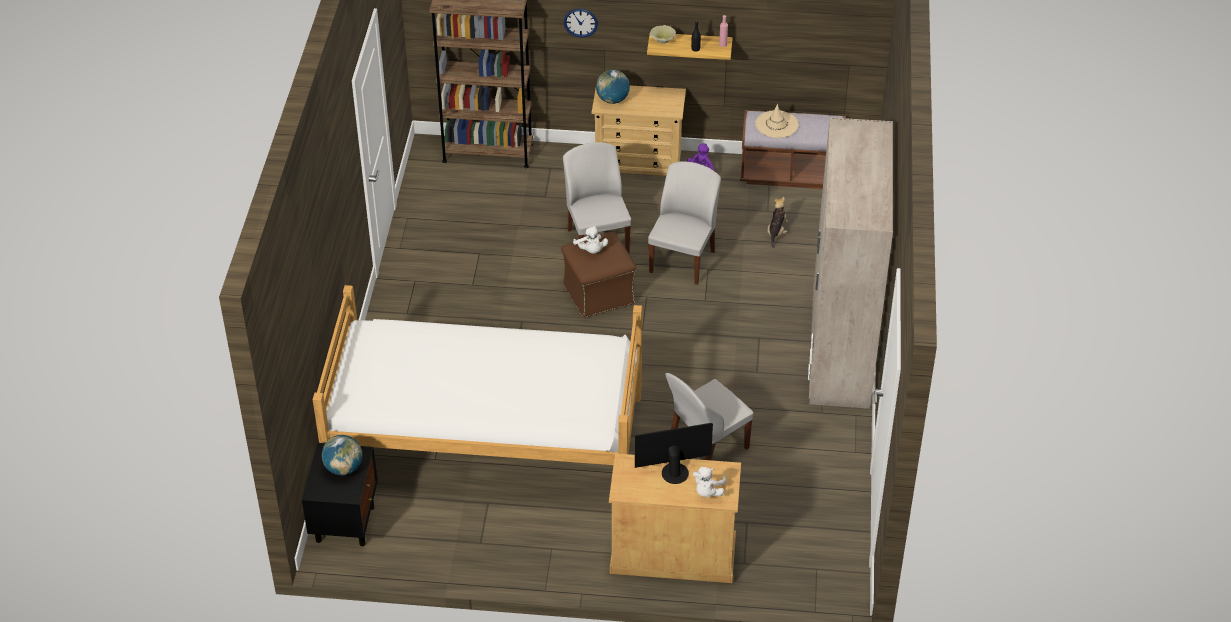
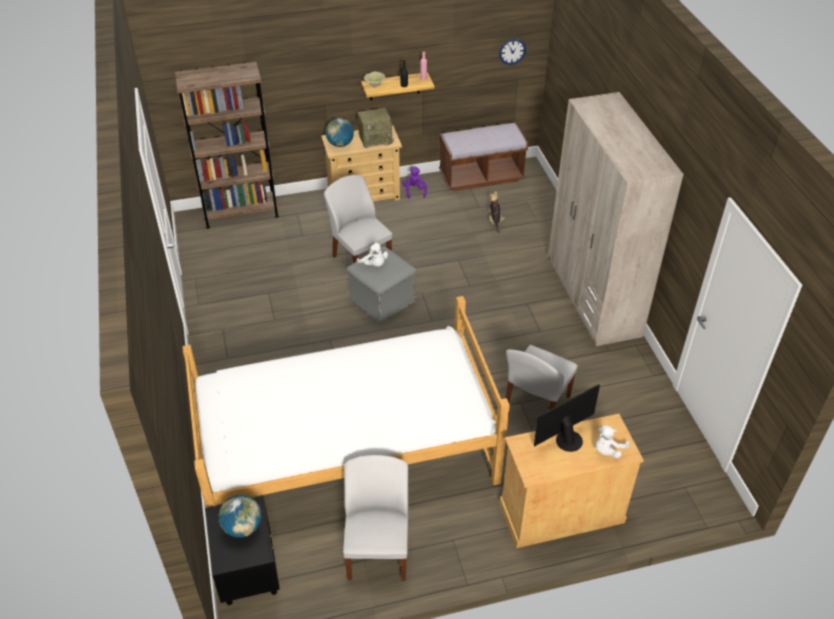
camera: 20 degrees left, 0 degrees up
(580, 22) = (303, 83): wall clock -> wall clock (512, 51)
(598, 294) = (382, 301): brown ottoman -> grey ottoman
(656, 102) = (376, 139): none -> radio
(683, 260) = (436, 258): white chair -> white chair (378, 552)
(707, 491) = (607, 450): white plush toy -> white plush toy turned 45 degrees clockwise
(776, 124) = (470, 138): beige hat -> none

